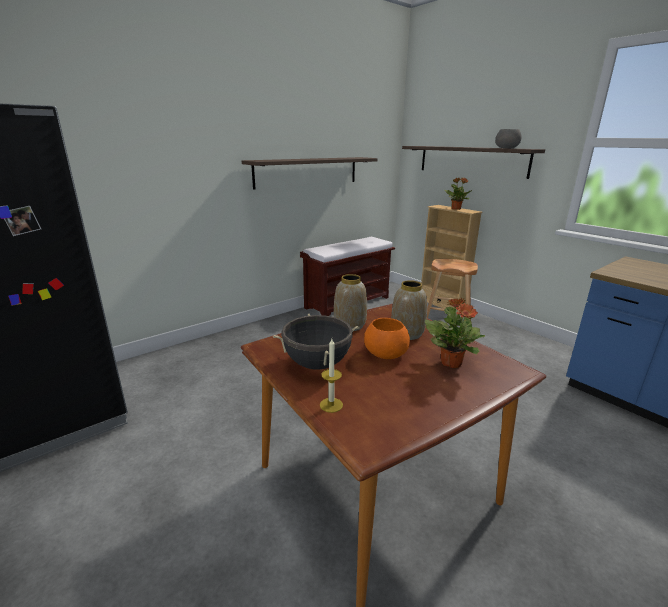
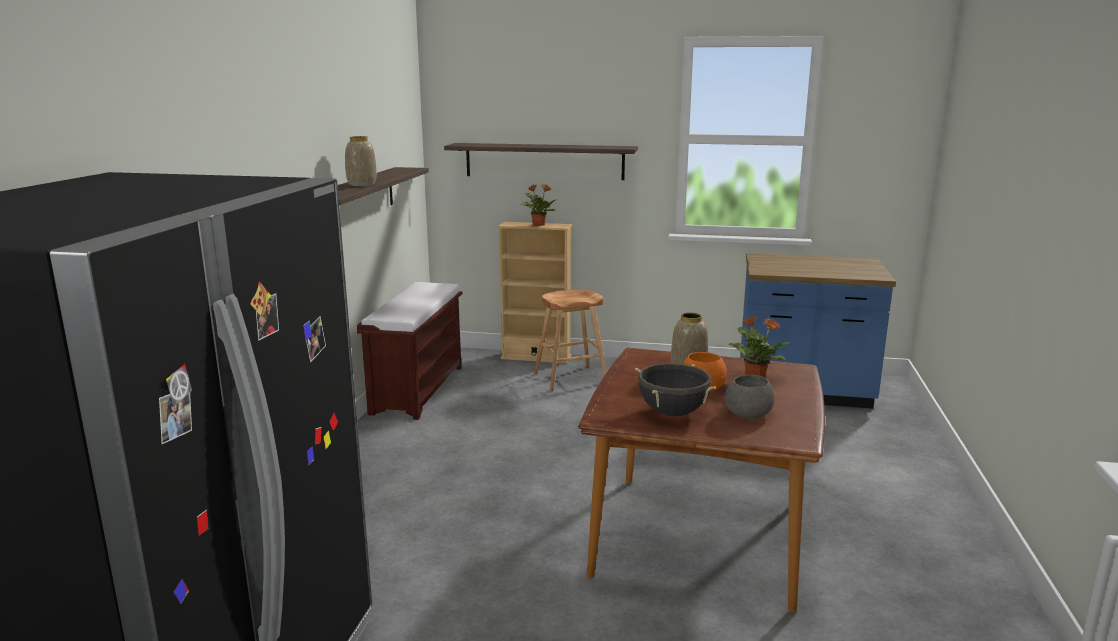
camera: 40 degrees left, 5 degrees down
(331, 405) = (736, 431): candle -> none
(349, 325) = (632, 378): vase -> vase (361, 184)
(507, 148) = (597, 146): grey bowl -> grey bowl (749, 413)

